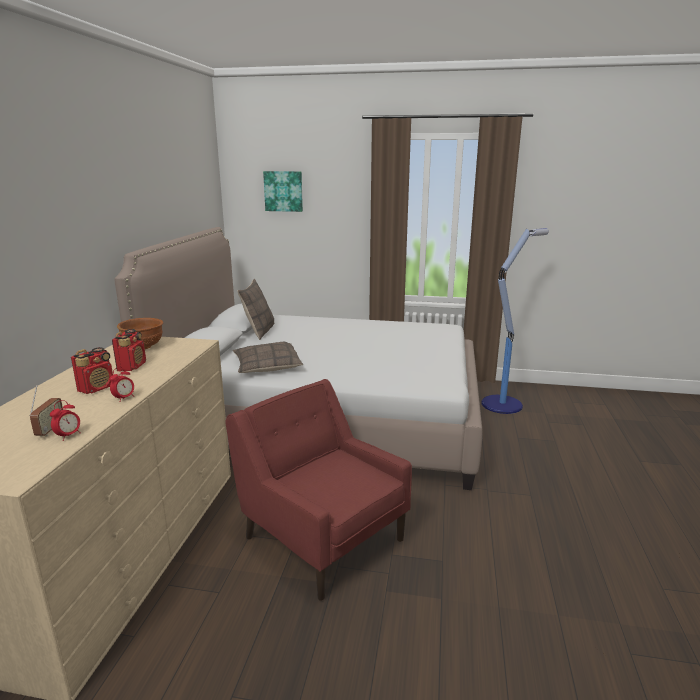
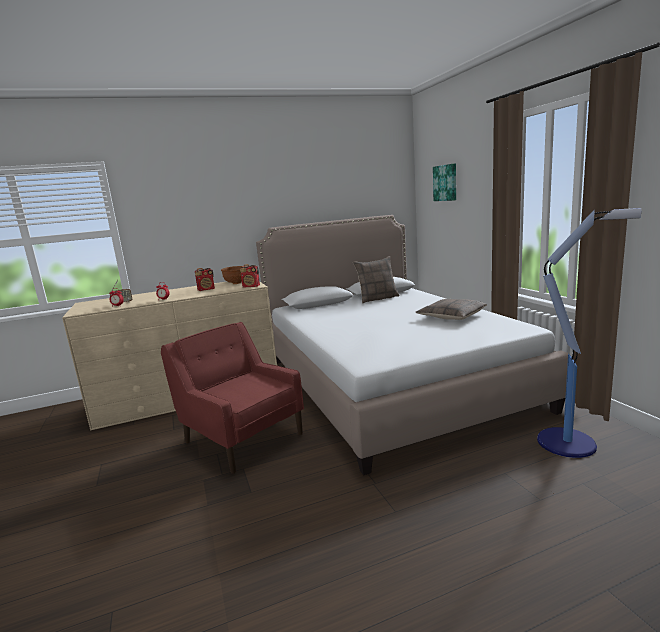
camera: 60 degrees right, 5 degrees down
(97, 388) = (173, 294): radio -> radio (251, 286)
(267, 366) = (321, 317): pillow -> pillow (451, 316)
(322, 537) = (242, 437): red armchair -> red armchair turned 60 degrees counterclockwise

